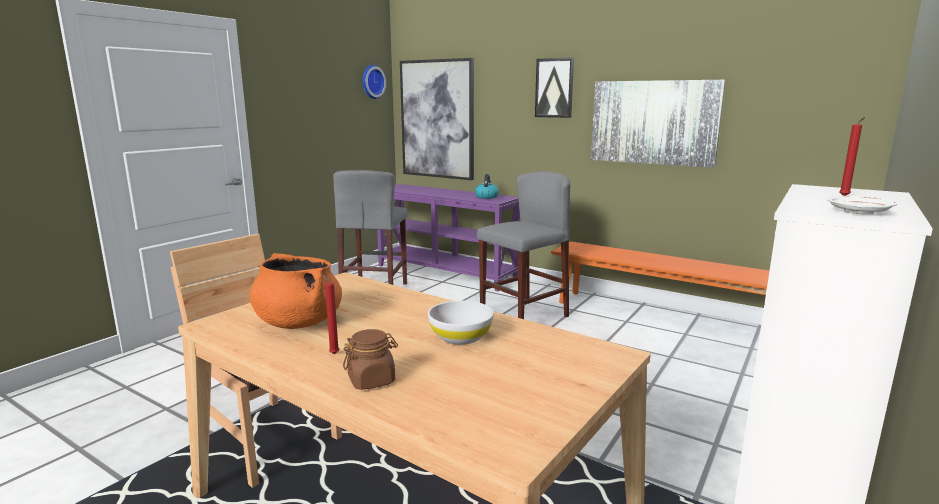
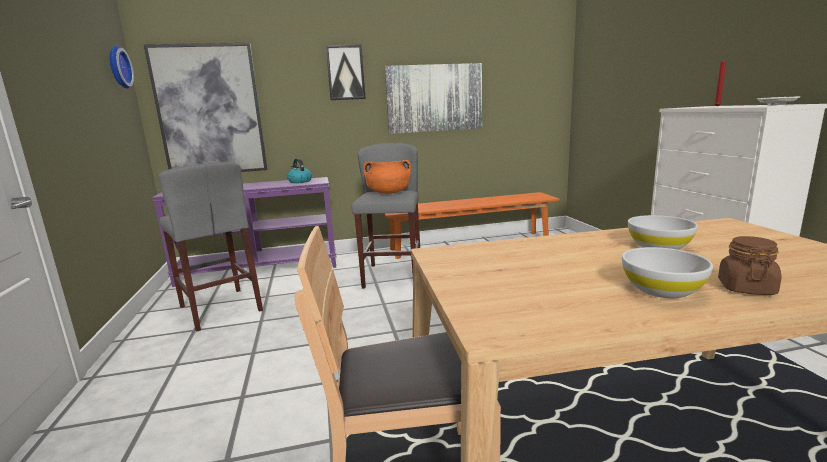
camera: 45 degrees left, 0 degrees up
(298, 322) = (548, 289): orange cooking pot -> orange cooking pot (388, 193)
(333, 353) = (661, 290): red candle -> white bowl

